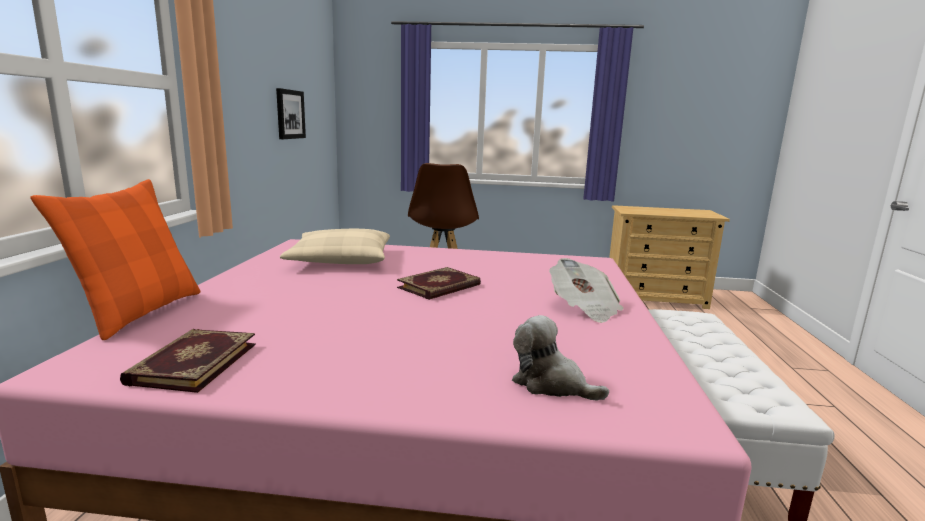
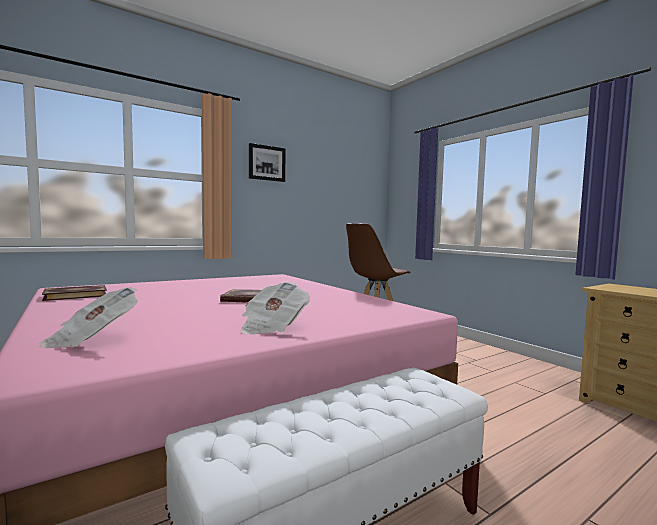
camera: 50 degrees right, 10 degrees down
(139, 312) = (130, 282): orange pillow -> none
(289, 114) = (321, 200): picture -> picture (266, 163)
(340, 259) = (263, 283): beige pillow -> none
(551, 384) = (92, 339): plush toy -> newspaper

